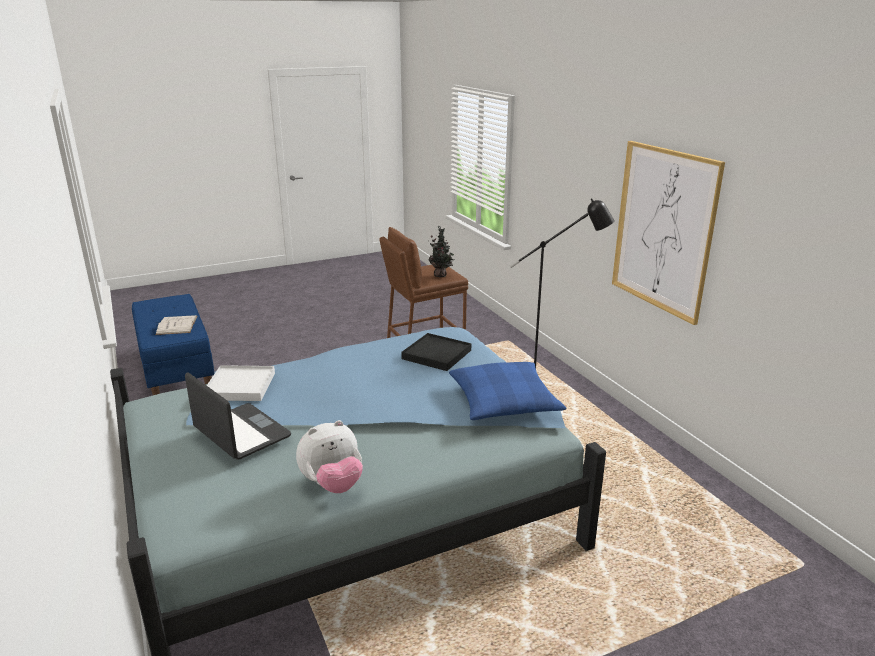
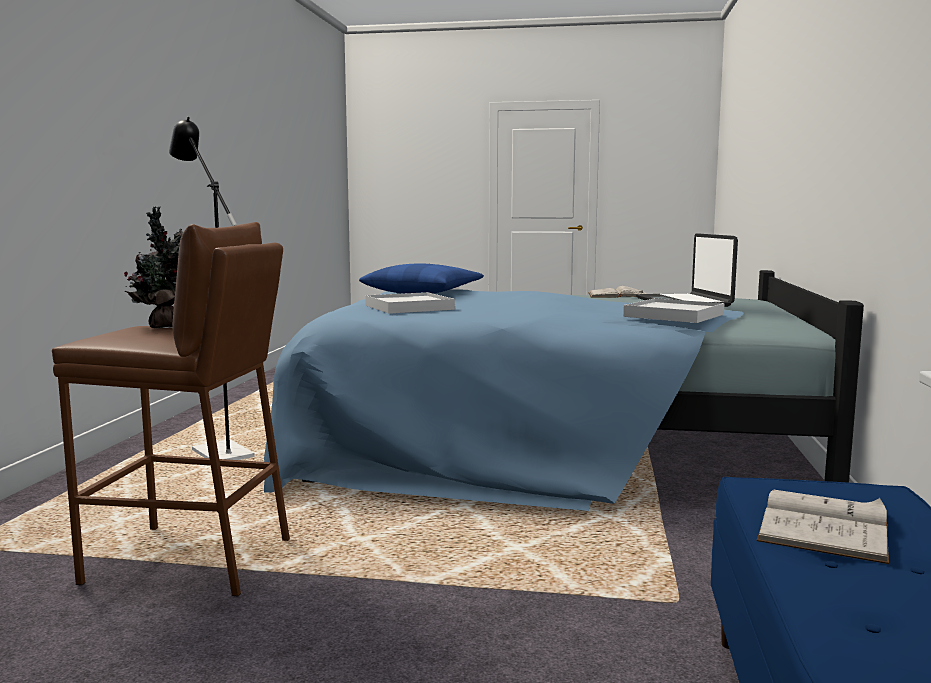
camera: 145 degrees left, 15 degrees down
(332, 485) = (618, 295): plush toy -> white book
(436, 354) = (409, 307): black tray -> white tray
(663, 230) = (126, 165): picture -> none

